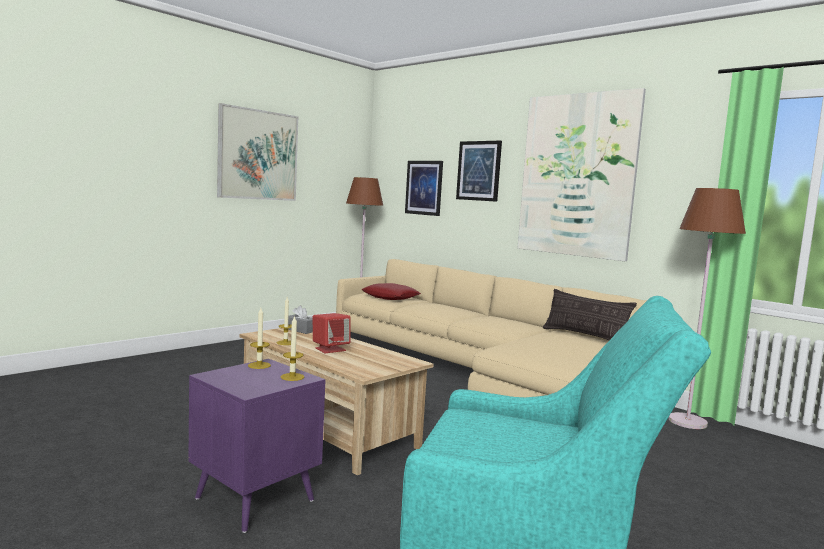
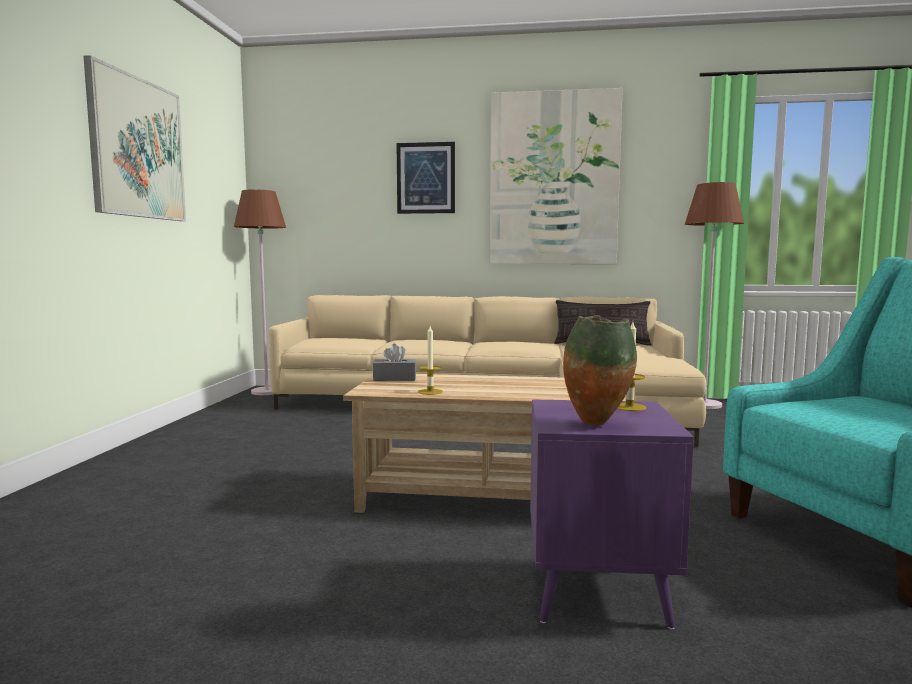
camera: 35 degrees left, 0 degrees up
(231, 379) = (597, 424): none -> vase
(259, 365) = (556, 406): candle -> none
(330, 349) = (495, 387): red speaker -> none
(390, 297) = (345, 340): red pillow -> none
(424, 187) = (344, 202): picture -> none

